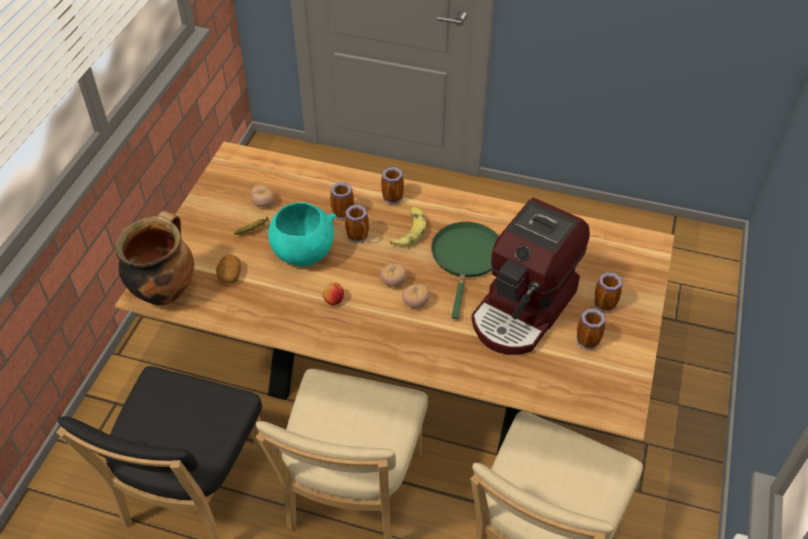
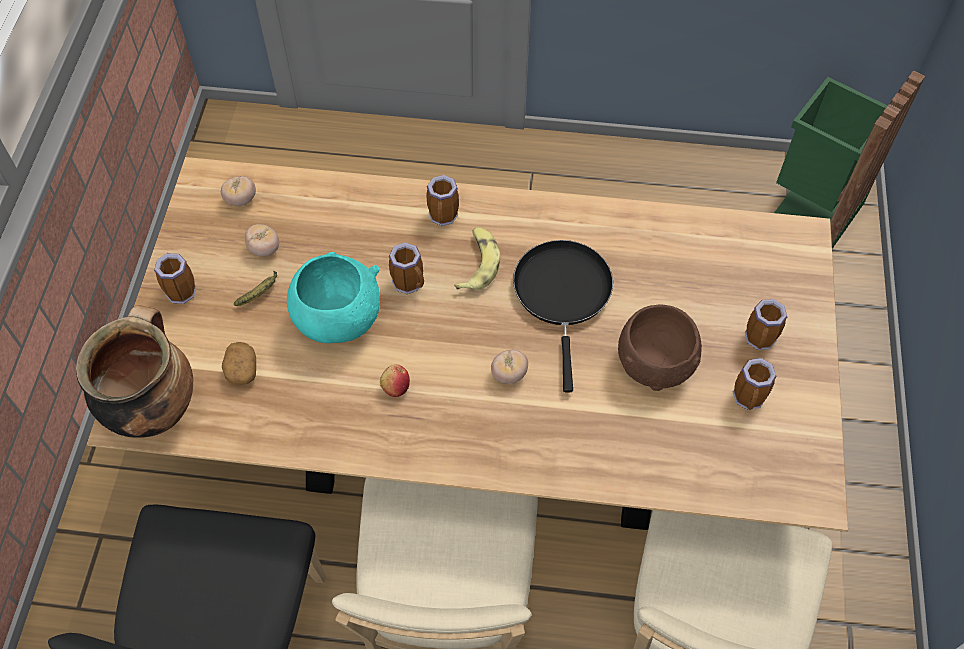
camera: 10 degrees left, 10 degrees up
(341, 211) = (377, 246): mug -> mug (179, 290)
(393, 282) = (472, 346): tomato -> tomato (241, 199)
(466, 258) = (563, 294): green frying pan -> black frying pan
(524, 310) = (656, 362): coffee machine -> brown bowl
(687, 258) = (811, 210): none -> green trash can

